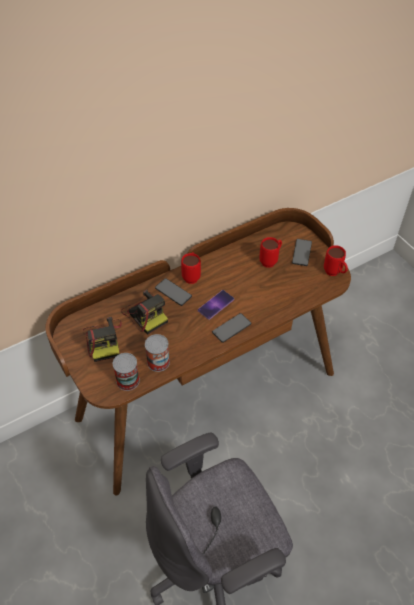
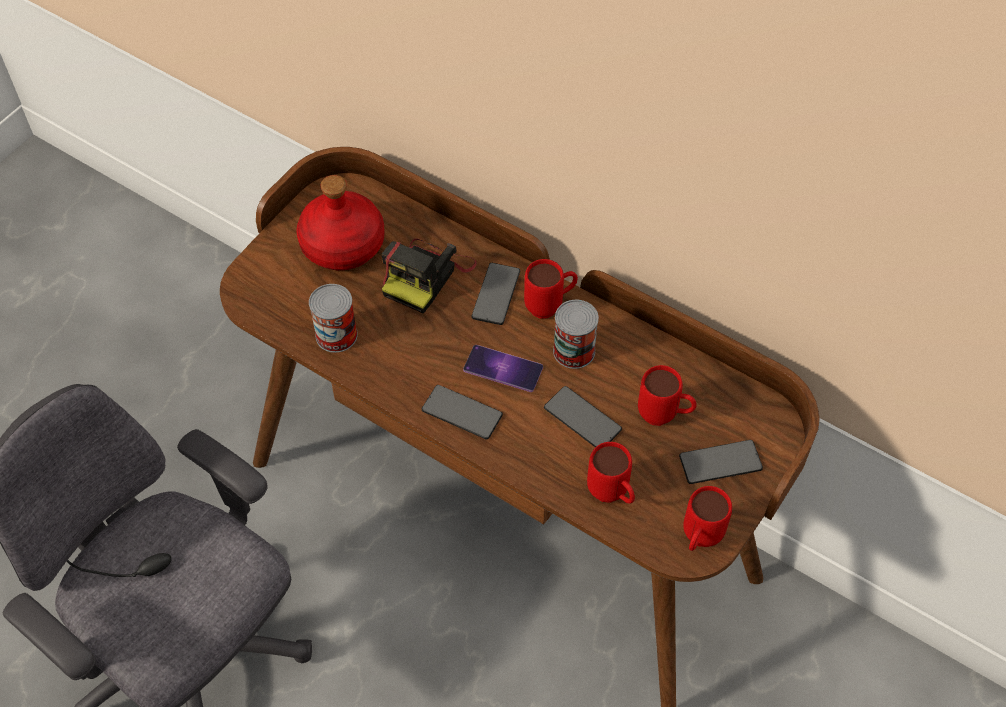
camera: 65 degrees right, 5 degrees up
(104, 340) = (344, 245): camera -> red bottle
(128, 380) = (281, 310): can -> can (574, 351)
(257, 287) = (582, 419): none -> phone
(301, 292) = (612, 496): none -> red mug

